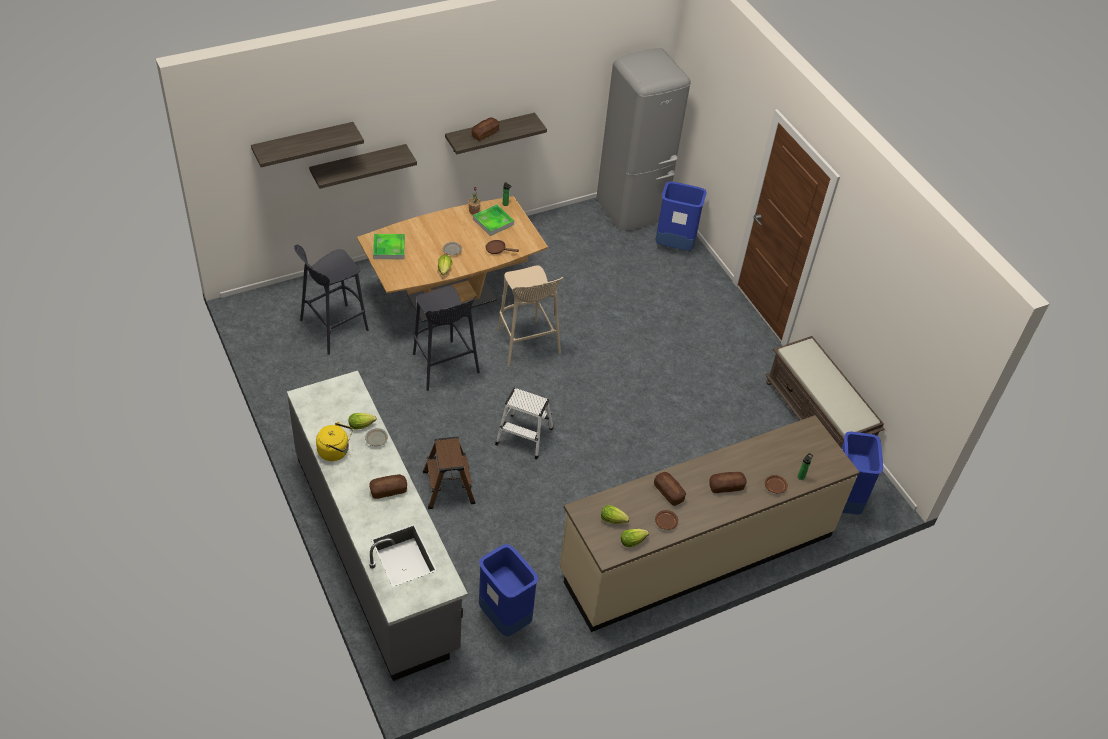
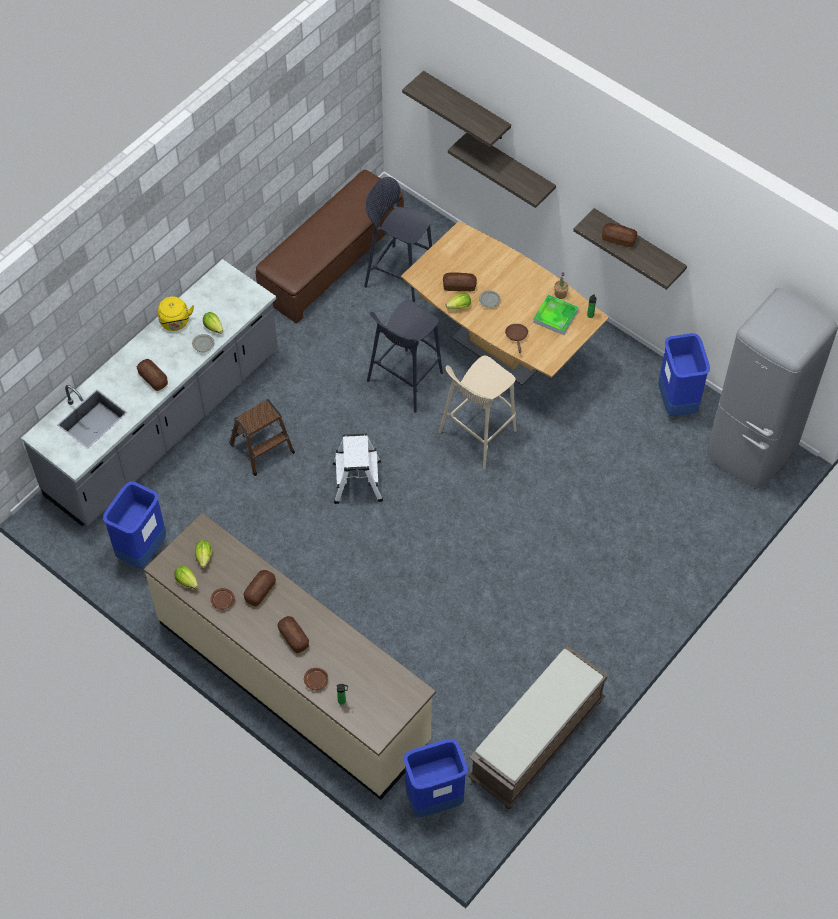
camera: 70 degrees right, 10 degrees up
(282, 364) = (332, 259): none -> brown bench
(389, 248) = (459, 251): tray -> none
(424, 262) = (459, 286): none -> bread
(674, 245) = (720, 513): blue trash can -> blue trash can (677, 402)

